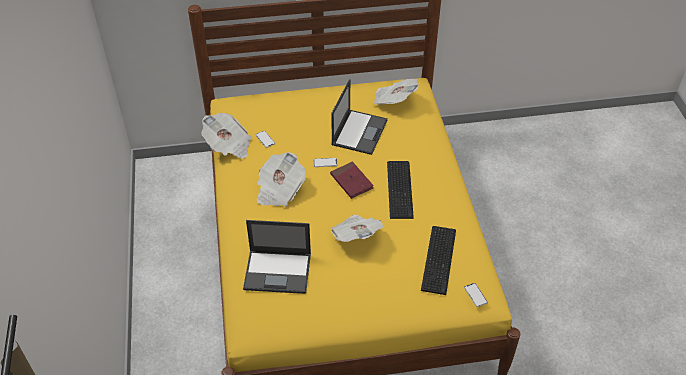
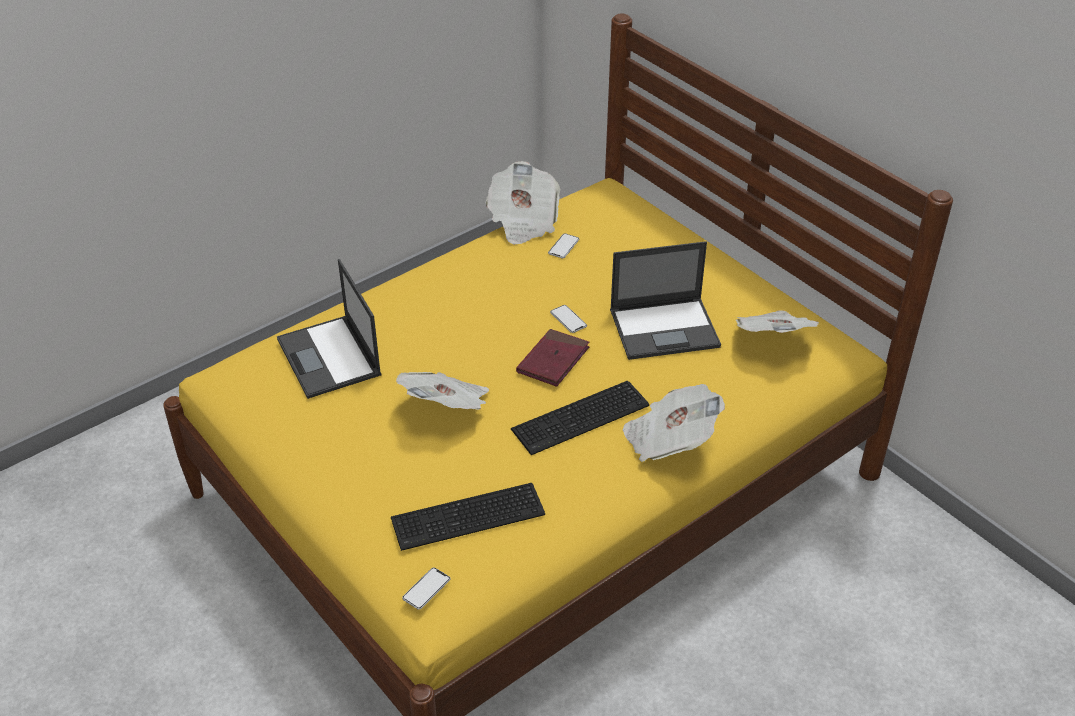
camera: 60 degrees right, 5 degrees down
(279, 190) = (477, 298): newspaper -> newspaper (669, 440)

